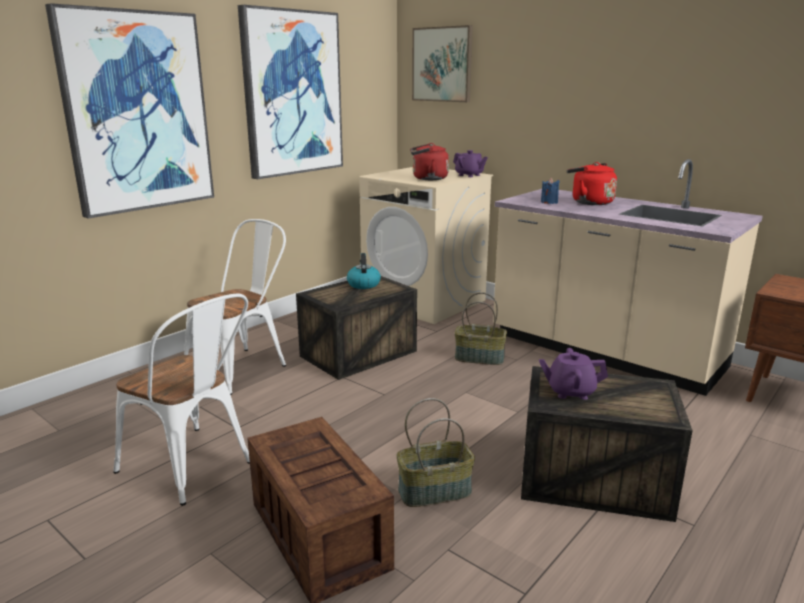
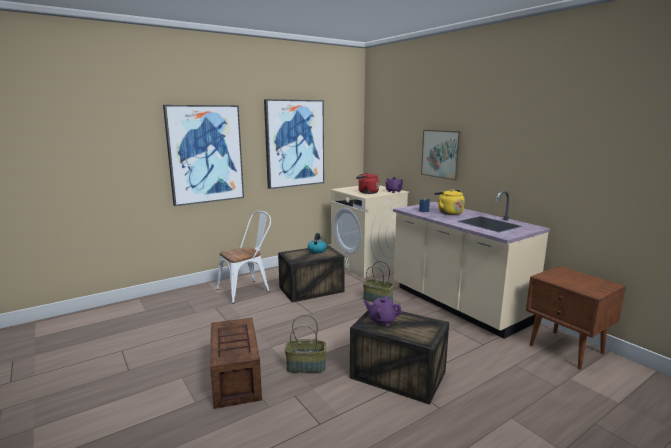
camera: 15 degrees right, 5 degrees down
(193, 469) = (196, 337): white chair -> none
(442, 64) = (385, 127): picture -> picture (441, 154)
(589, 202) = (448, 212): red kettle -> yellow kettle

